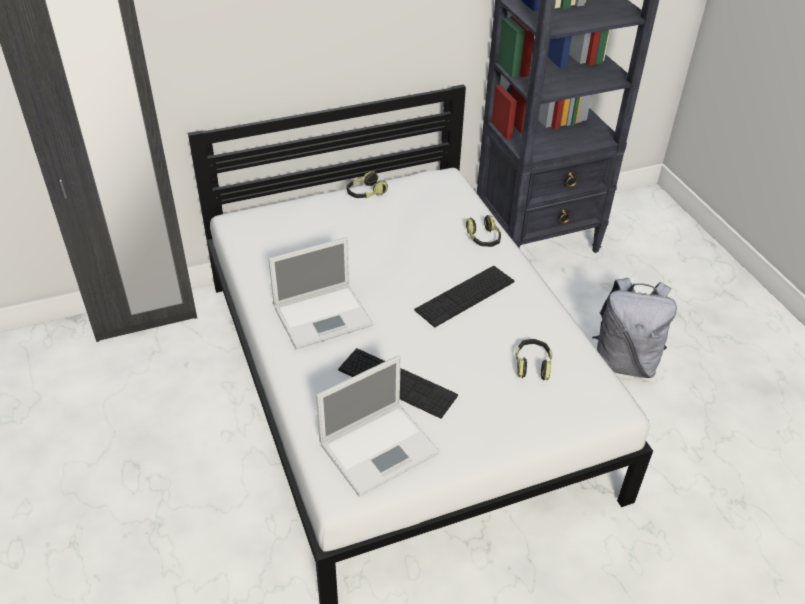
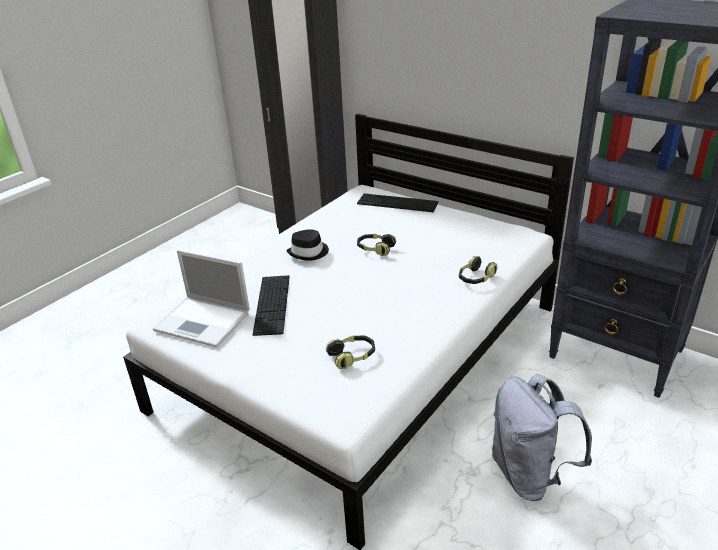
camera: 60 degrees right, 10 degrees down
(324, 315) = (309, 252): laptop -> black hat
(365, 193) = (456, 215): headphones -> headphones (375, 249)
(465, 295) = (395, 296): keyboard -> keyboard (397, 203)

